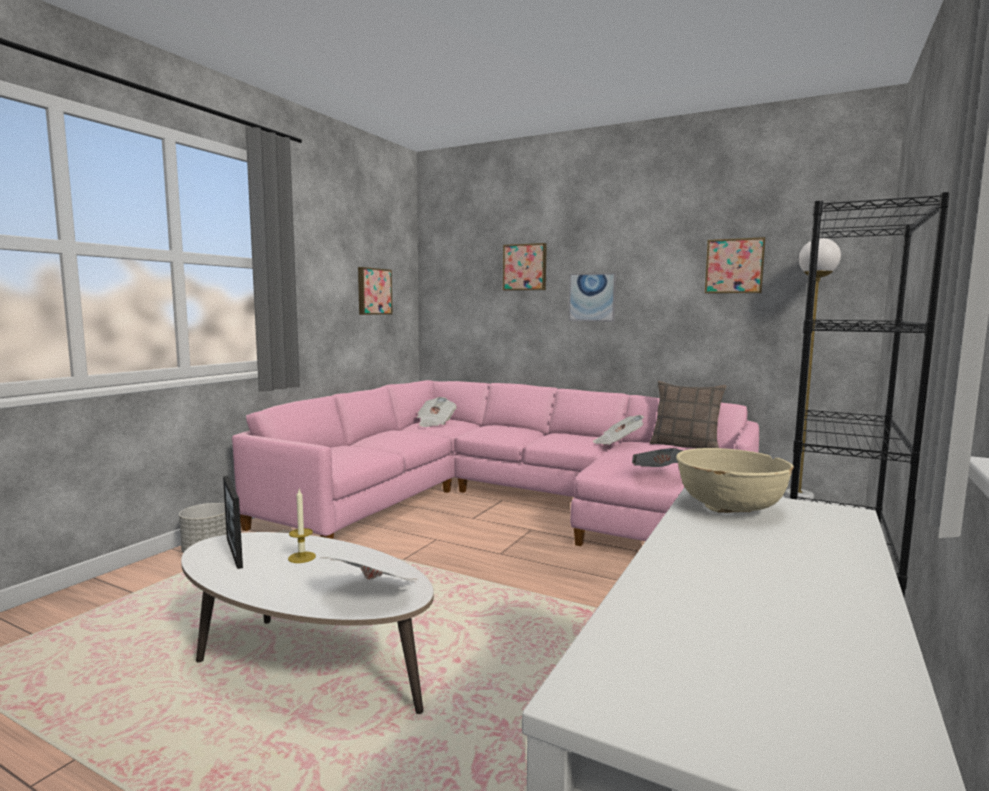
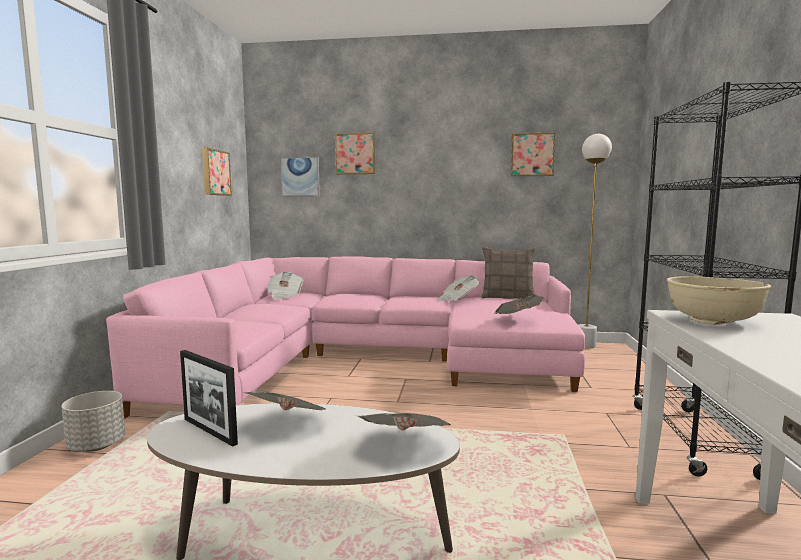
camera: 20 degrees left, 0 degrees up
(302, 557) = (290, 424): candle -> newspaper
(592, 297) = (417, 180): picture -> picture (300, 177)

